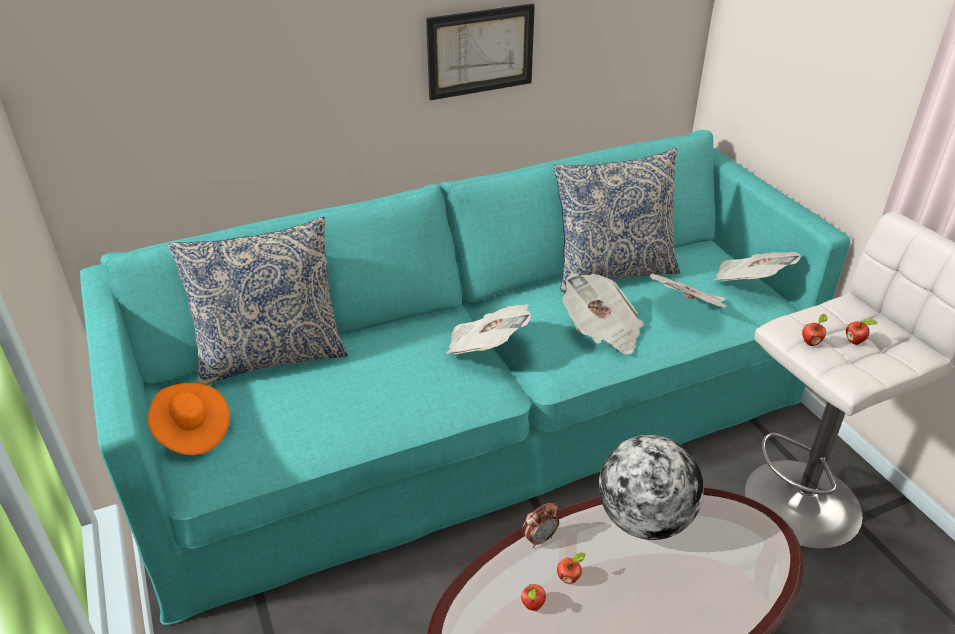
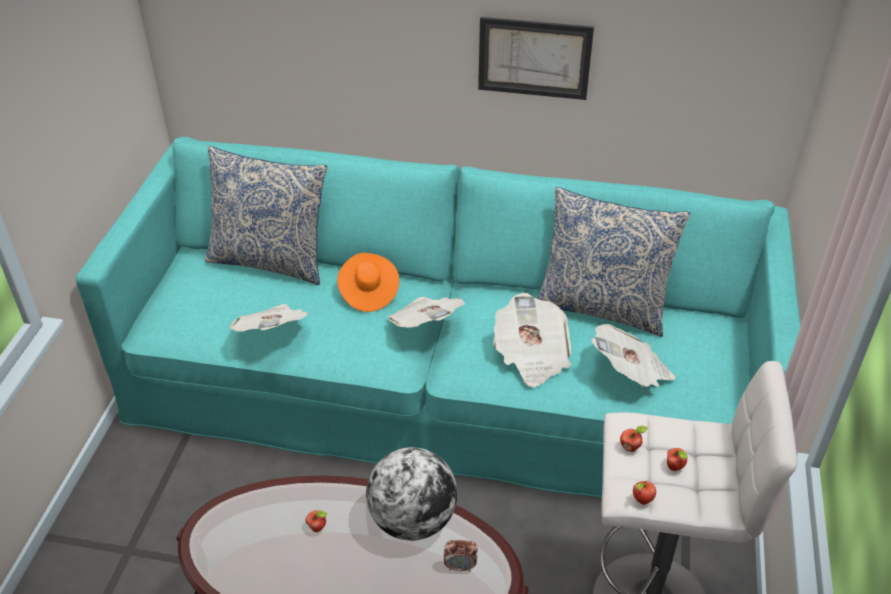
camera: 35 degrees right, 5 degrees up
(192, 432) = (175, 293): orange hat -> orange hat (368, 293)
(533, 606) = (275, 531): apple -> apple (642, 501)
(540, 539) = (326, 490): alarm clock -> alarm clock (460, 567)
(750, 282) = (722, 375): newspaper -> newspaper (272, 333)

